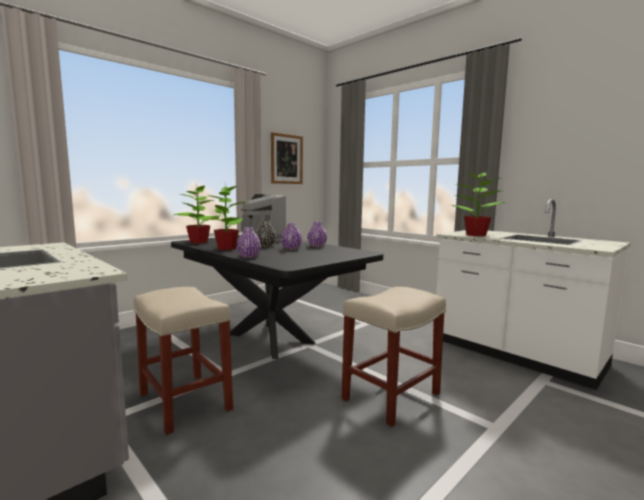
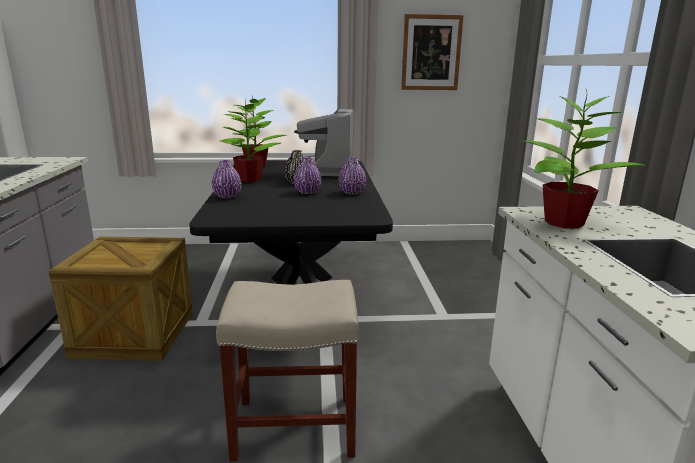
camera: 40 degrees right, 10 degrees up
(184, 401) = (135, 334): beige stool -> crate

